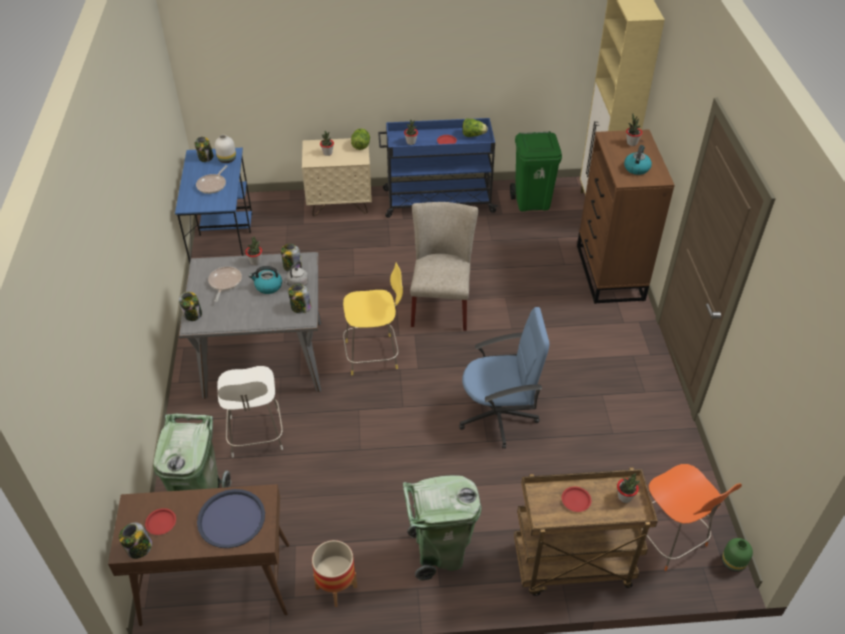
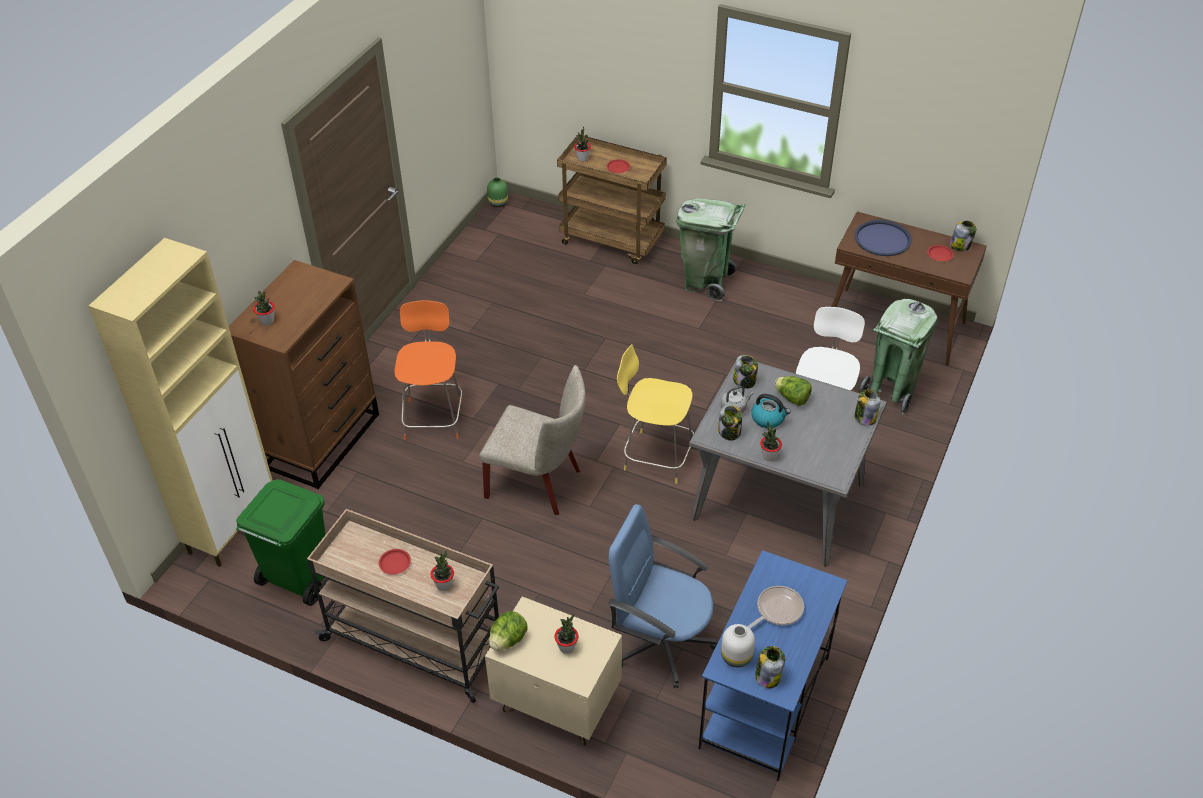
camera: 150 degrees left, 0 degrees up
(224, 283) = (816, 442): frying pan -> none
(336, 587) = (799, 291): planter -> none
(437, 201) = (417, 643): blue cart -> beige cart
(441, 303) = (539, 484): beige chair -> beige chair turned 105 degrees counterclockwise
(473, 135) = (348, 559): lettuce -> lettuce (792, 398)
(499, 416) = (577, 352): blue office chair -> blue office chair (661, 642)
(636, 168) = (304, 290): kettle -> none
(669, 539) = (527, 228): orange stool -> orange stool (433, 417)

